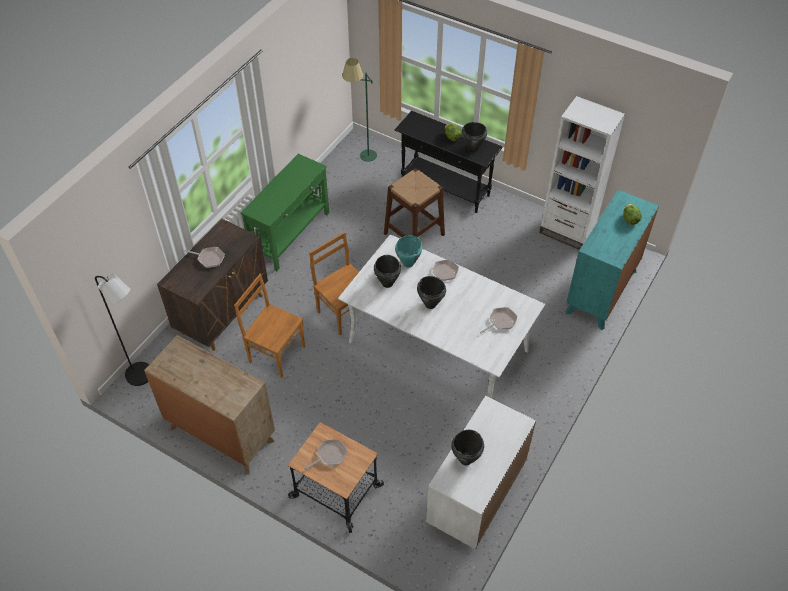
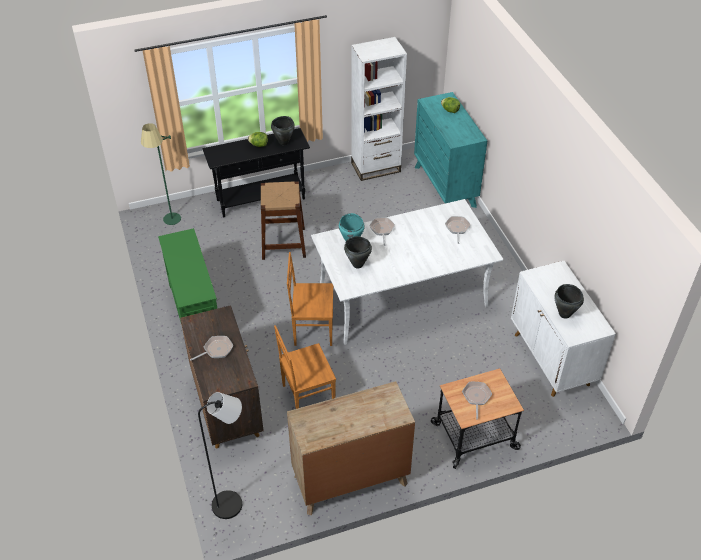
camera: 50 degrees left, 5 degrees down
(430, 304) = (403, 254): black cooking pot -> none

